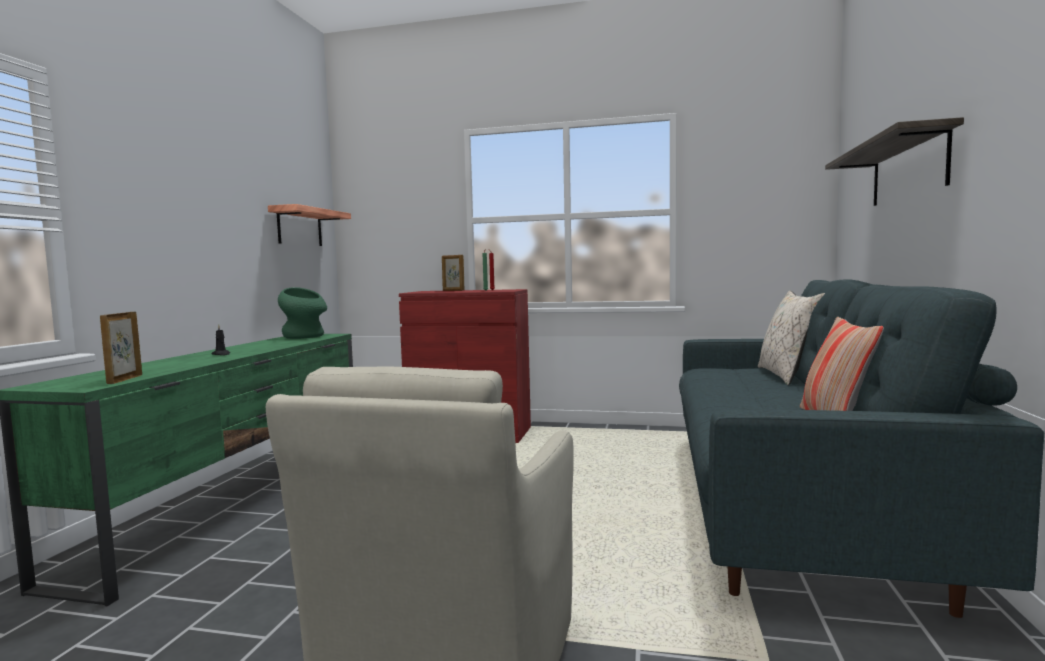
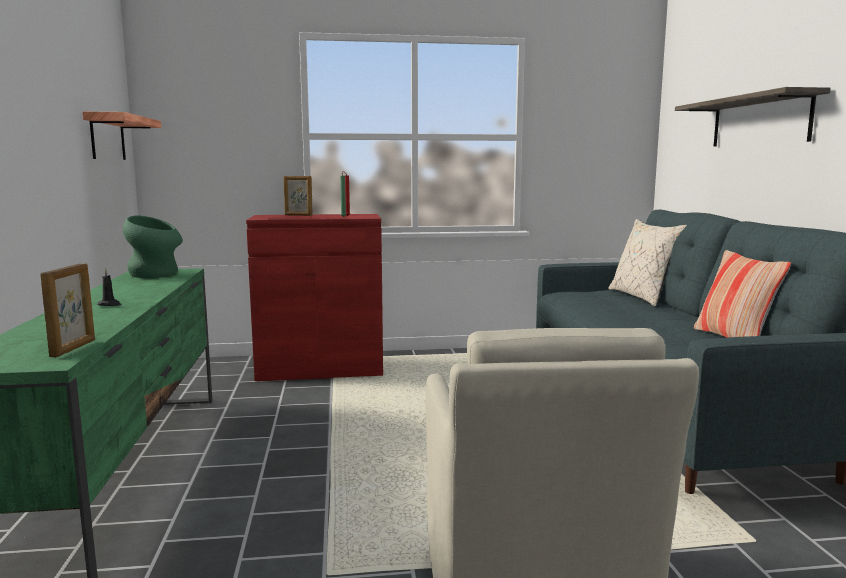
camera: 20 degrees left, 5 degrees up
(124, 379) = (74, 348): picture frame -> picture frame turned 150 degrees counterclockwise

